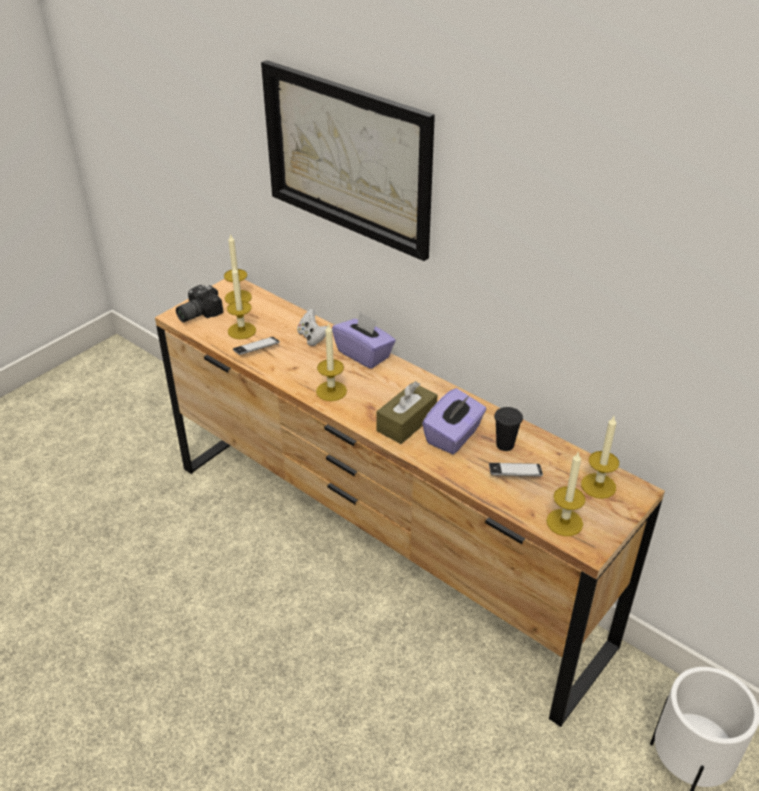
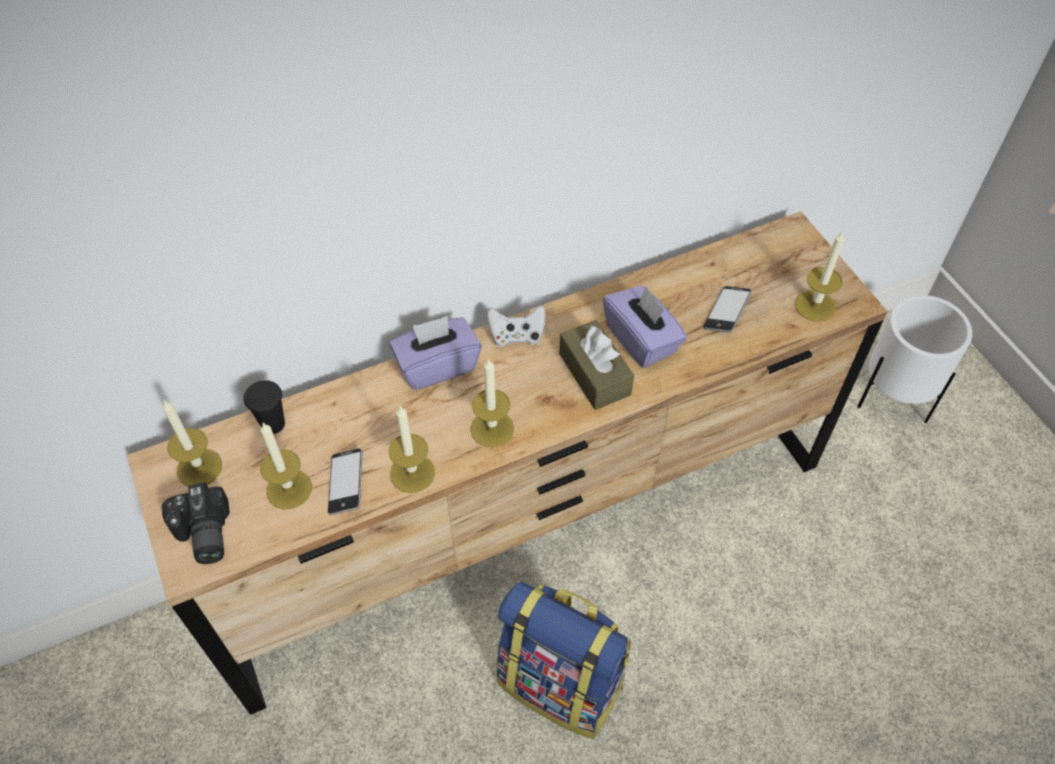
camera: 65 degrees left, 15 degrees up
(271, 612) = (562, 683): none -> backpack
(312, 338) = (364, 409): white game controller -> white game controller (517, 336)
(347, 158) = (321, 155): picture -> none
(505, 445) = (678, 301): black cup -> black cup (273, 424)
(598, 486) = (774, 255): candle -> candle (412, 473)

